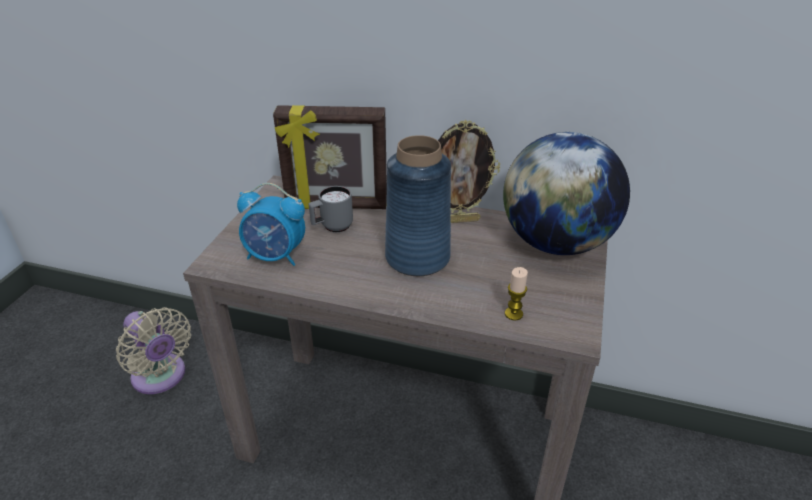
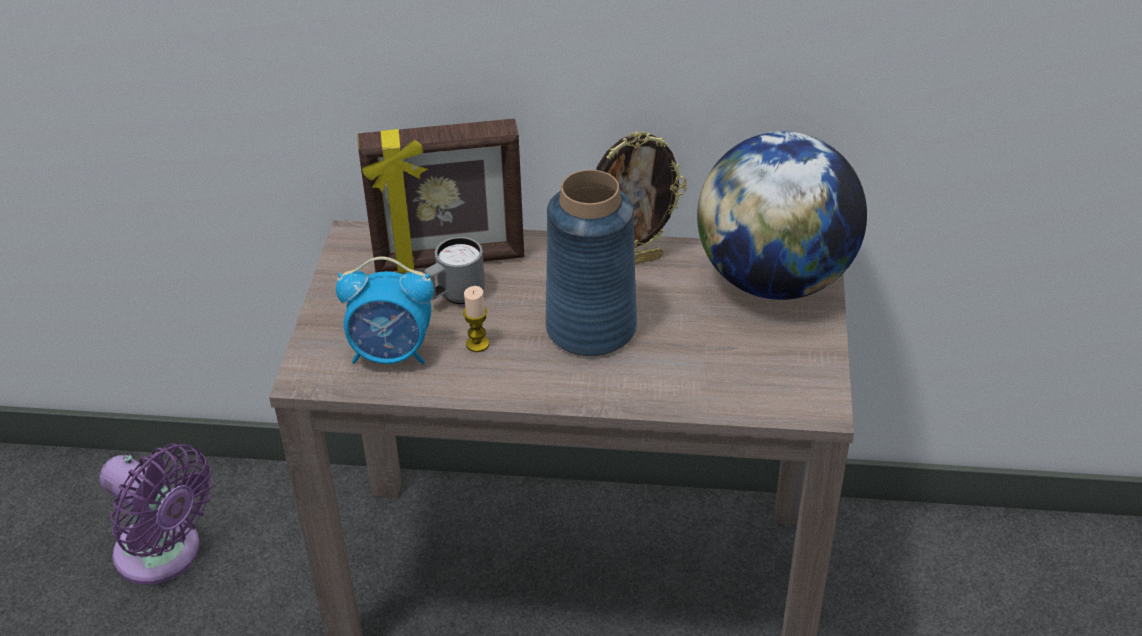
camera: 10 degrees left, 5 degrees up
(161, 377) = (164, 555): beige fan -> purple fan
(513, 314) = (737, 391): candle -> candle (477, 344)

